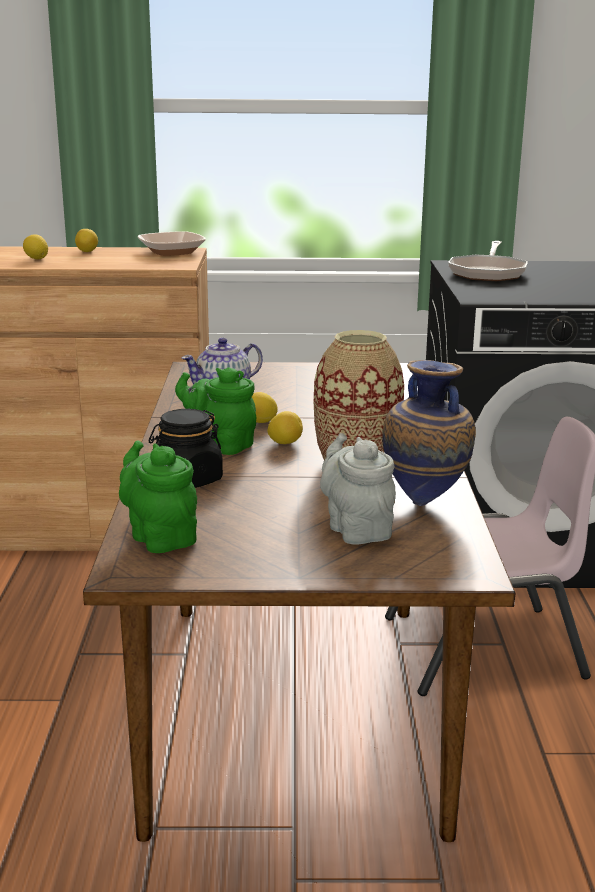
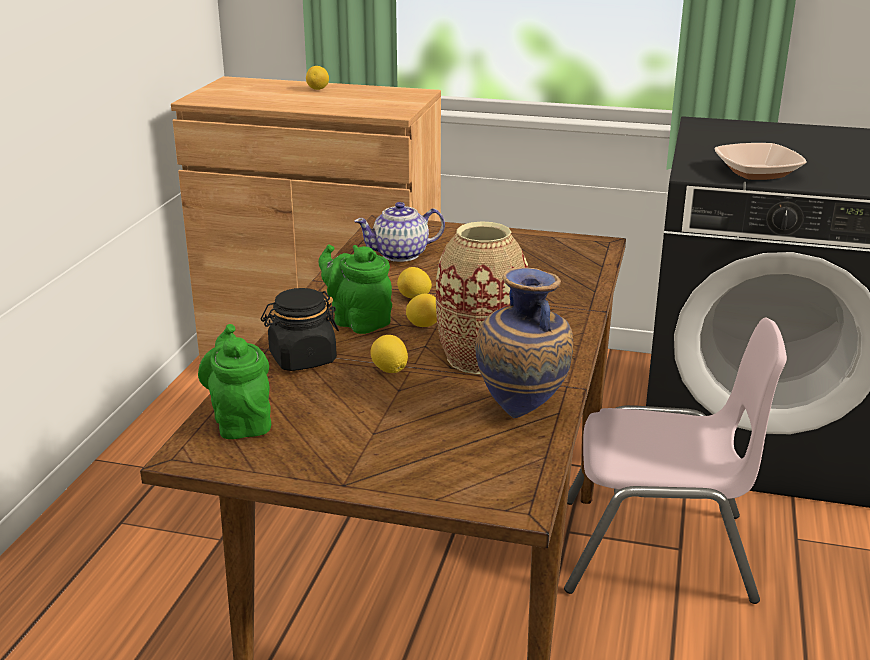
camera: 15 degrees right, 5 degrees up
(36, 259) = (263, 96): lemon -> lemon (389, 370)
(172, 252) = (401, 94): bowl -> bowl (757, 172)
(356, 529) = (432, 437): grey teapot -> none
(488, 273) = (732, 138): frying pan -> none

